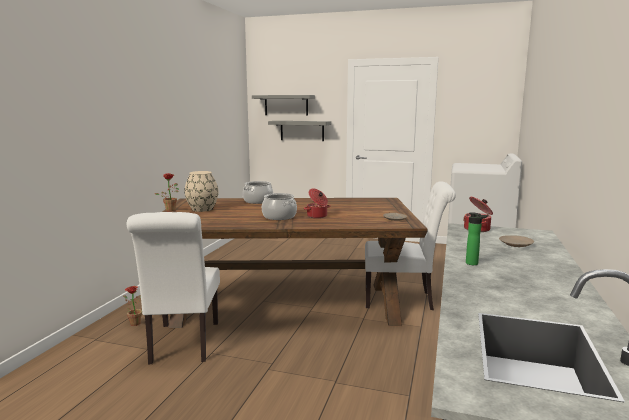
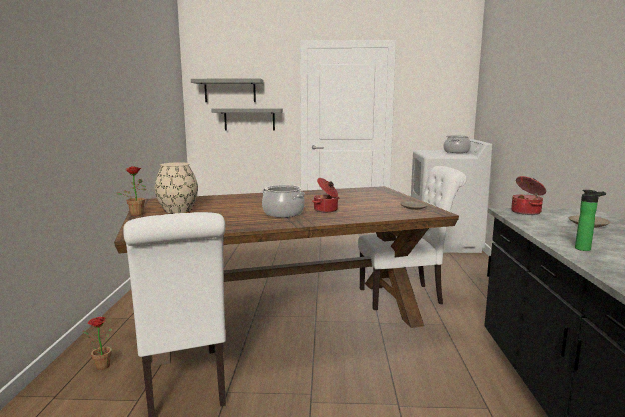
camera: 15 degrees left, 0 degrees up
(258, 201) = (237, 197): cooking pot -> cooking pot (456, 152)

